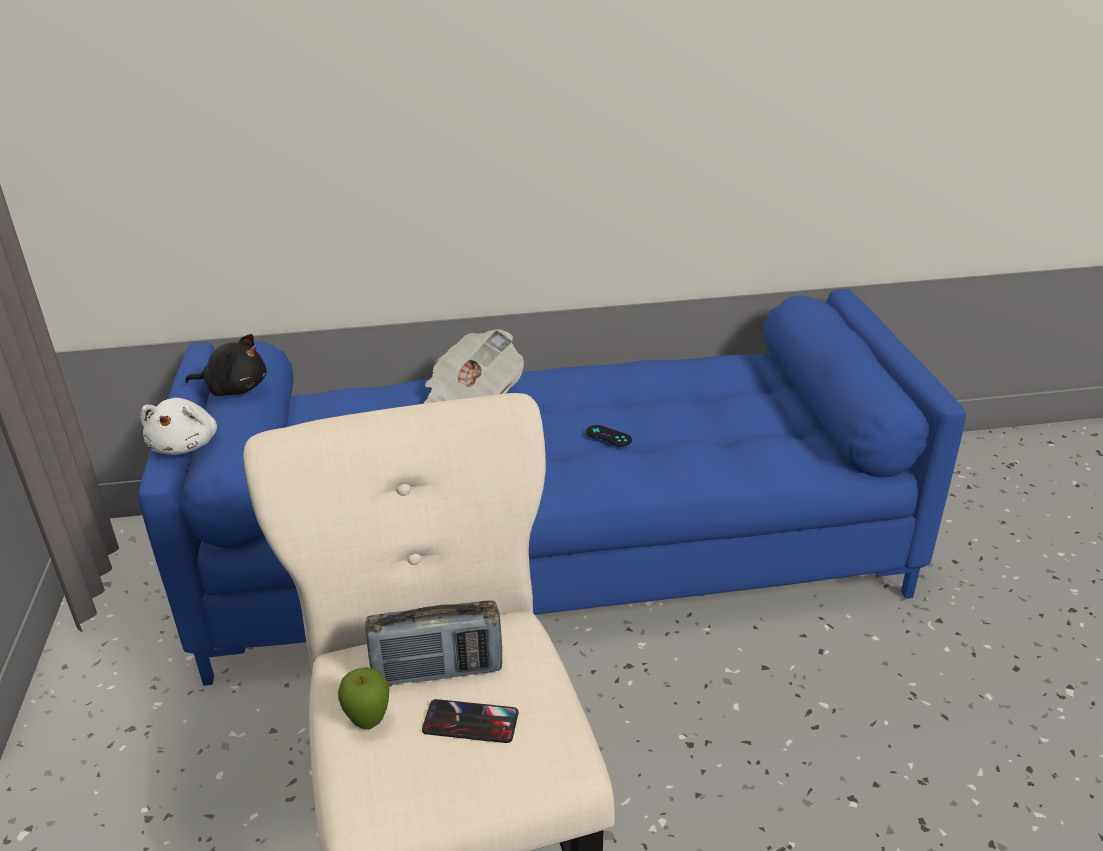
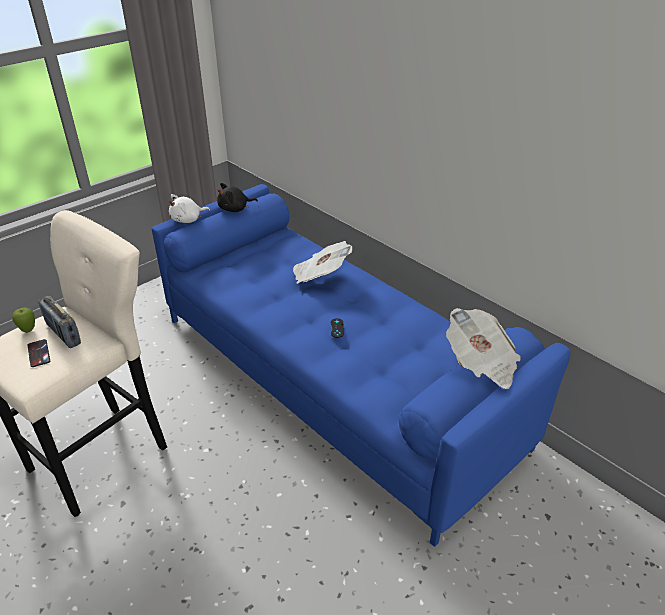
camera: 55 degrees right, 5 degrees up
(234, 388) = (235, 209): black plush toy -> black plush toy turned 90 degrees clockwise
(835, 341) = (481, 363): none -> newspaper

